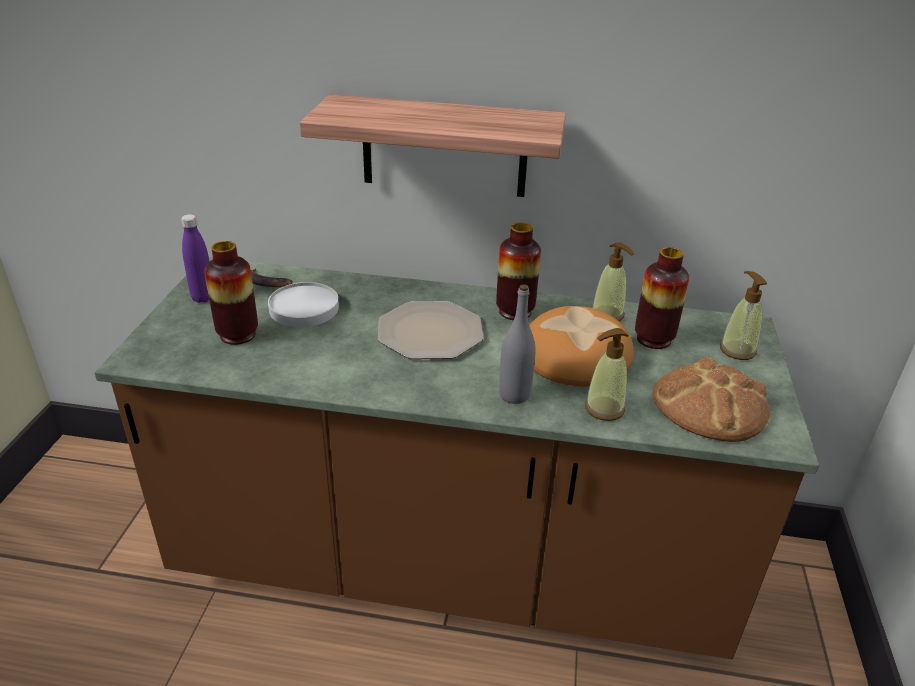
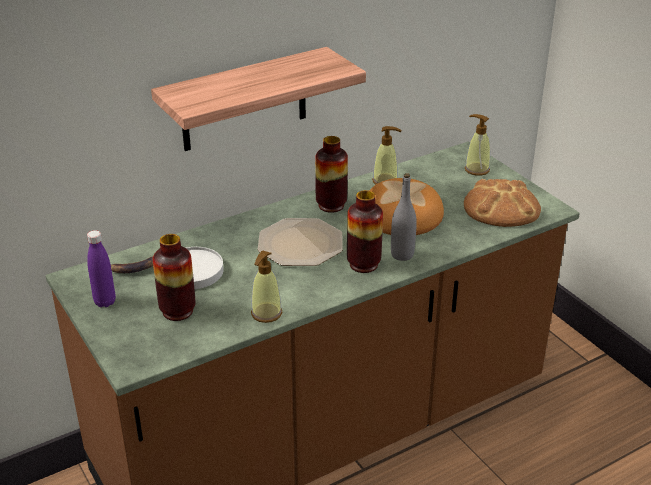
camera: 40 degrees left, 0 degrees up
(604, 409) = (456, 237): soap dispenser -> soap dispenser (266, 313)
(653, 339) = (429, 184): vase -> vase (363, 264)

